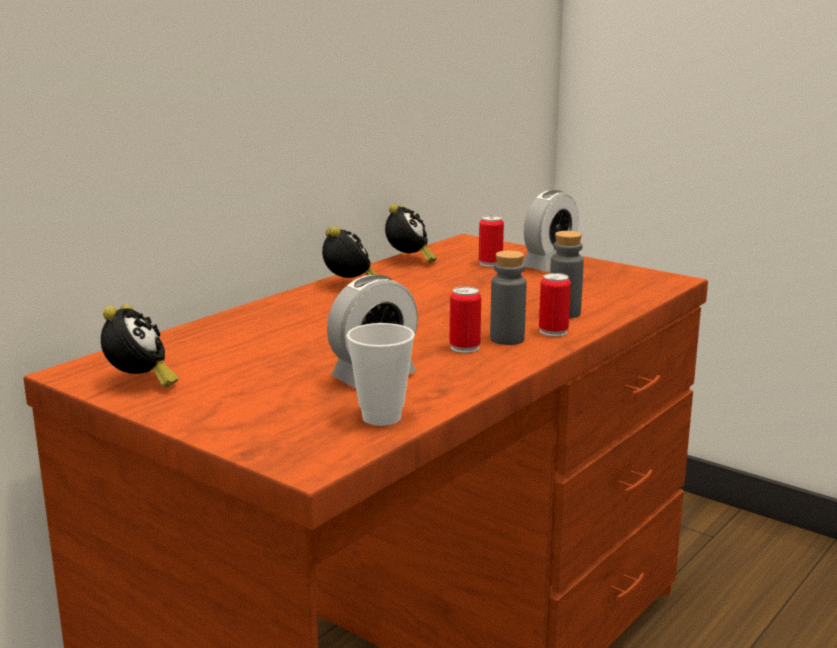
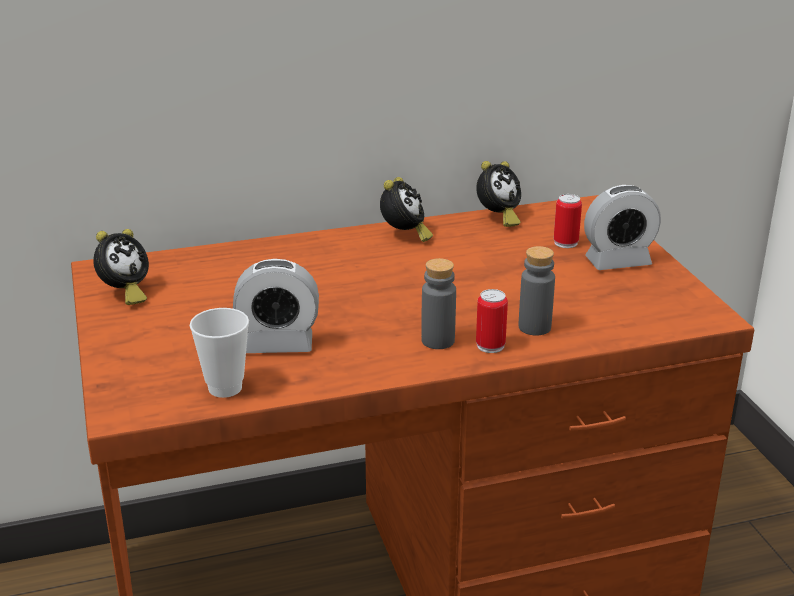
camera: 35 degrees right, 10 degrees up
(464, 347) = (389, 338): can -> none

